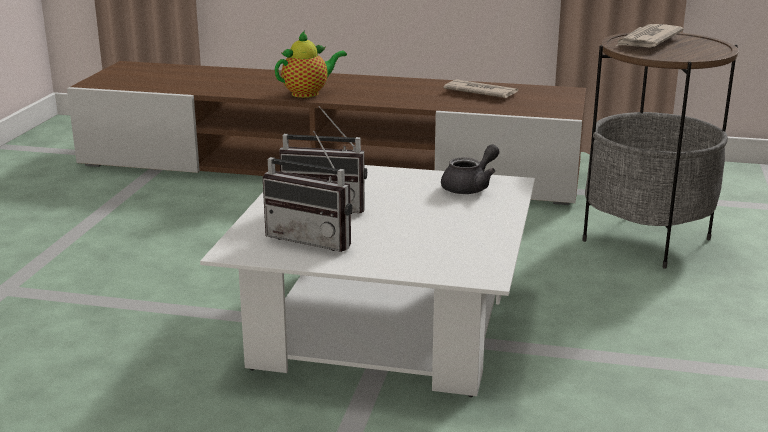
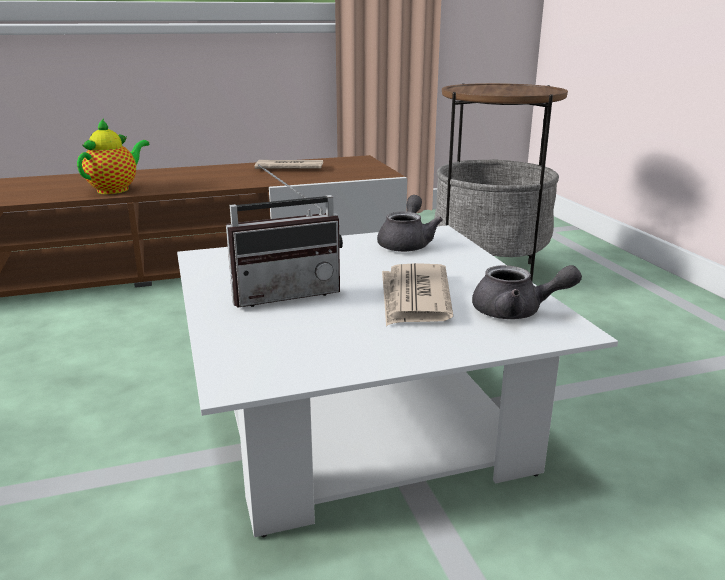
camera: 30 degrees left, 0 degrees up
(314, 239) = (323, 335): radio -> none
(467, 256) = (516, 312): none -> grey teapot
(647, 40) = (481, 87): newspaper -> newspaper (414, 298)

